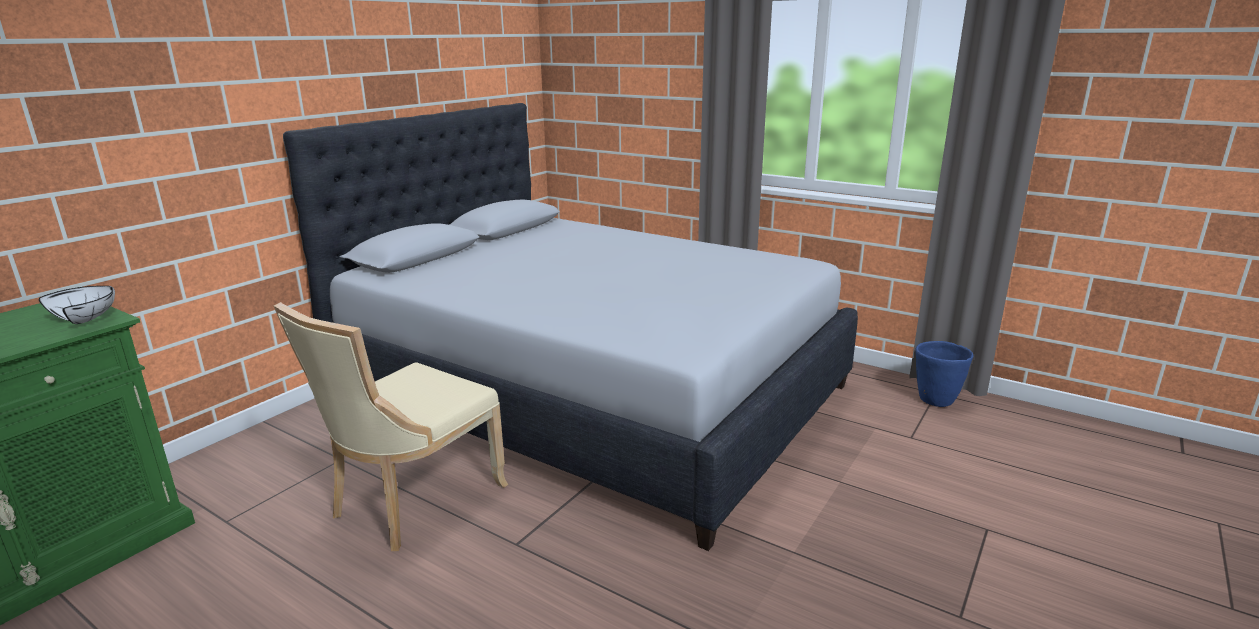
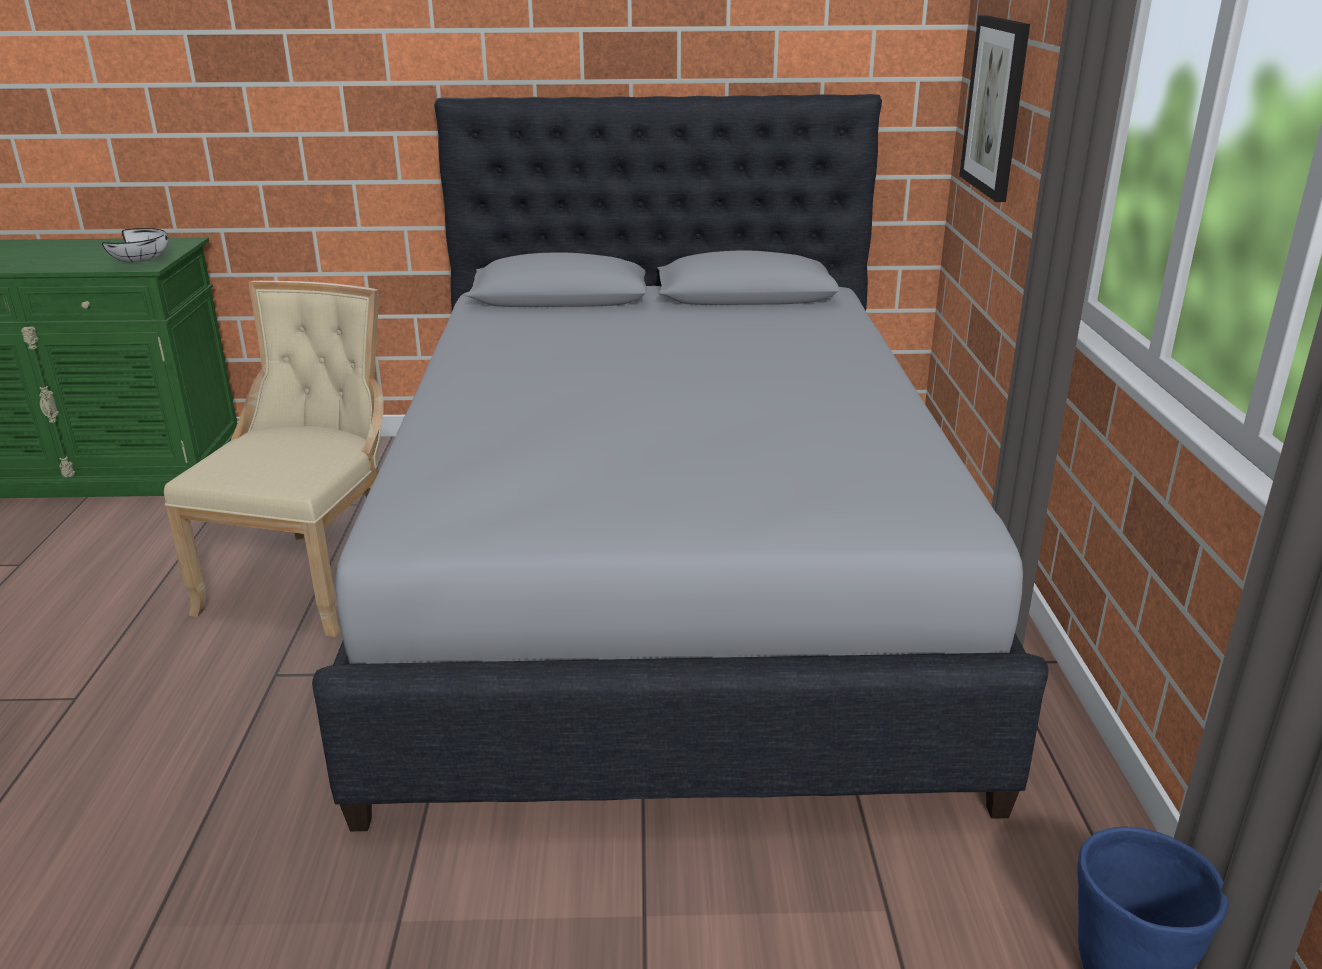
camera: 55 degrees right, 5 degrees up
(412, 501) = (311, 577): beige chair -> beige chair turned 105 degrees clockwise
(601, 100) = (996, 106): none -> picture

